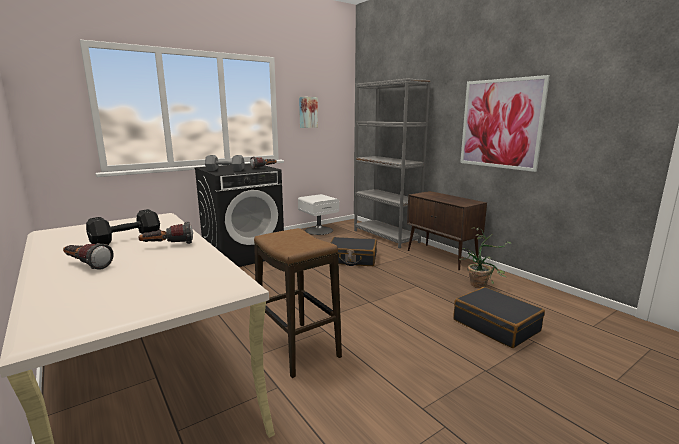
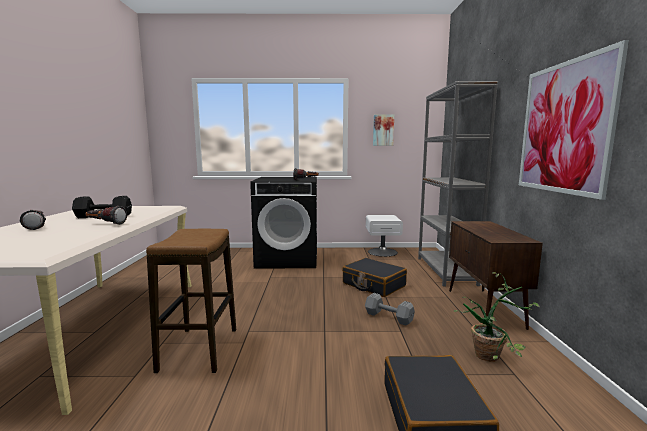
camera: 35 degrees right, 5 degrees down
(224, 170) = (271, 179): grey dumbbell -> grey dumbbell (388, 317)

